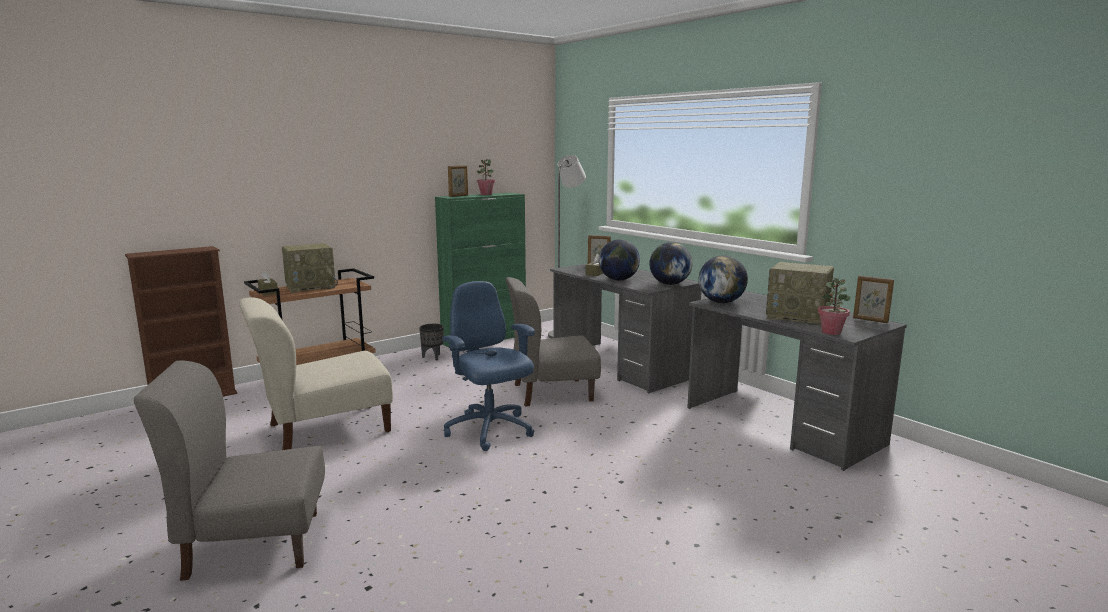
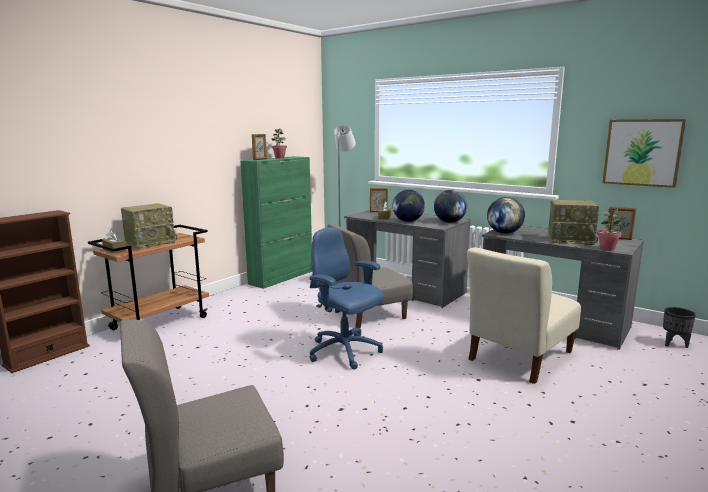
camera: 15 degrees left, 0 degrees up
(323, 430) = (199, 369): beige chair -> beige chair (518, 358)
(433, 357) = (249, 296): black planter -> black planter (674, 344)
(915, 202) = (642, 152): none -> picture

